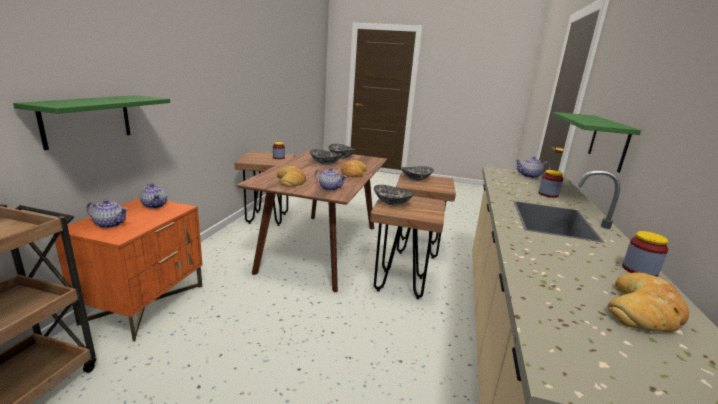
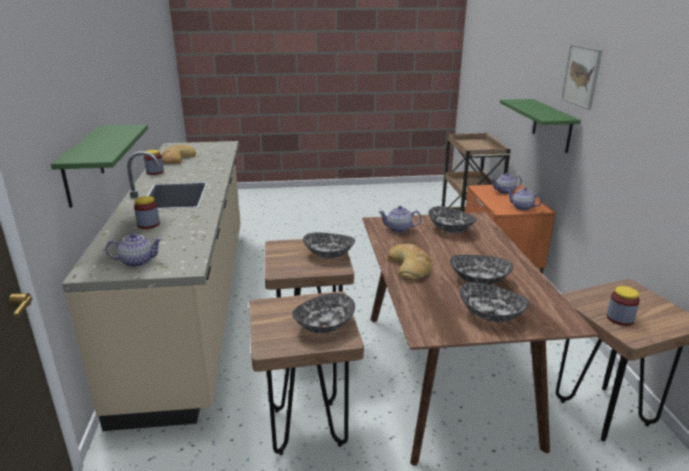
camera: 160 degrees right, 5 degrees up
(118, 51) = (581, 76): none -> picture
(291, 181) = (451, 229): bread -> bowl

